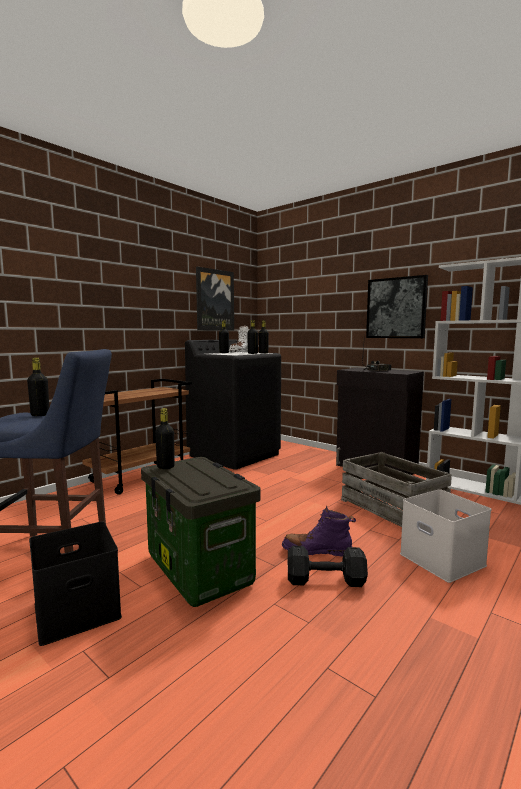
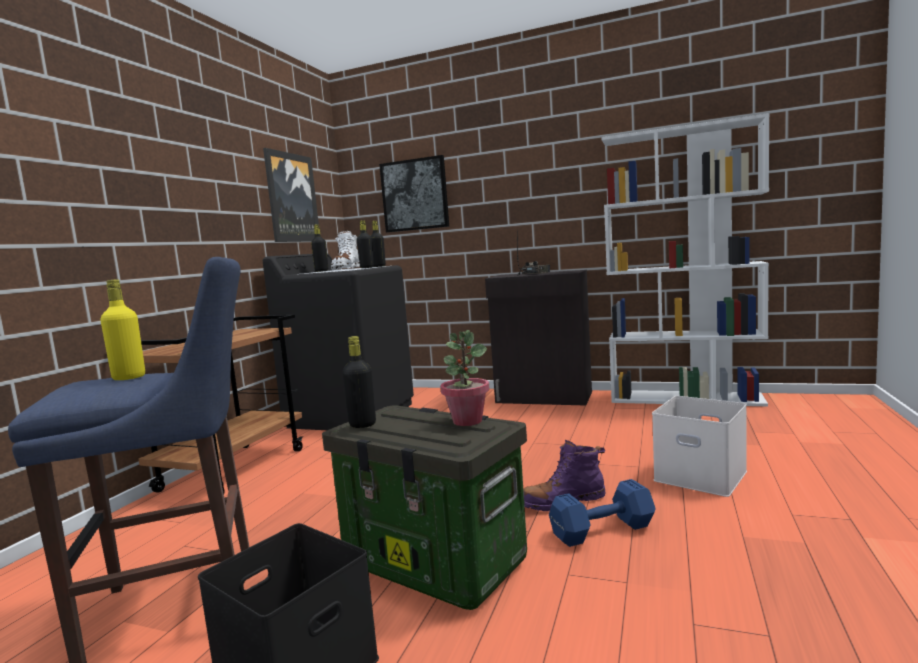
camera: 20 degrees left, 0 degrees up
(40, 415) = (129, 377): black bottle -> yellow bottle
(224, 478) = (467, 421): none -> potted plant
(327, 581) = (605, 530): black dumbbell -> blue dumbbell
(393, 508) = (602, 436): crate -> none
(396, 308) = (542, 195): picture -> picture (415, 195)

